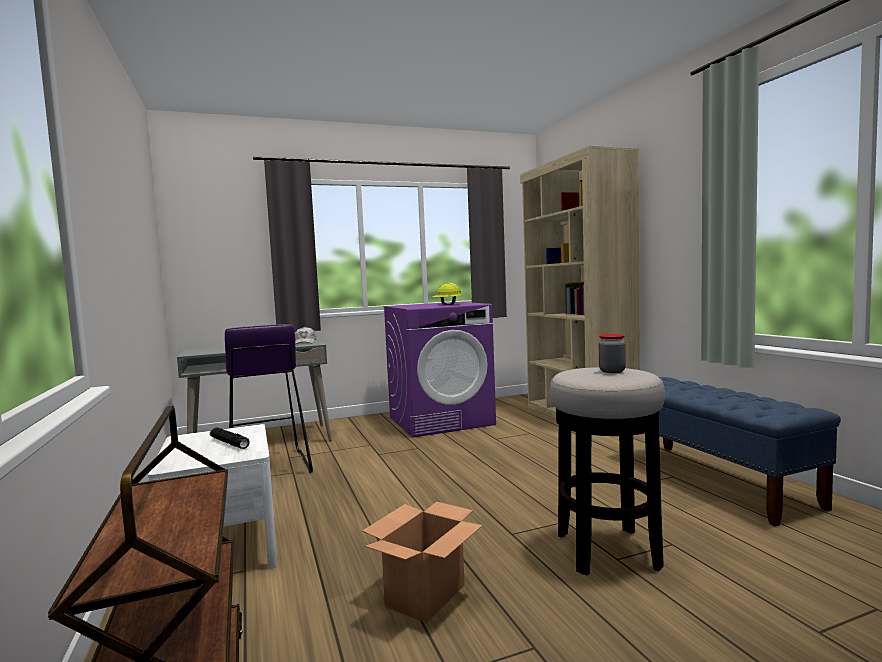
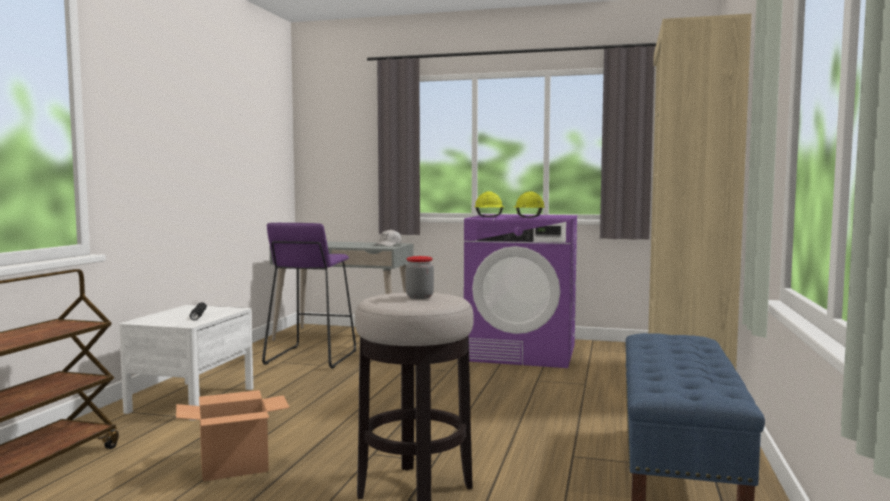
camera: 35 degrees right, 0 degrees up
(415, 306) = (489, 217): none -> yellow hard hat

